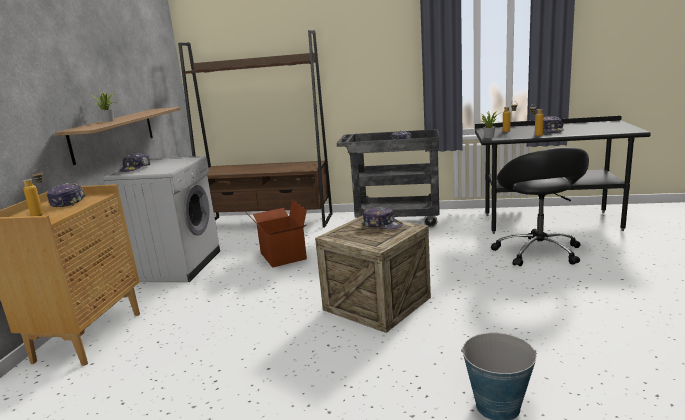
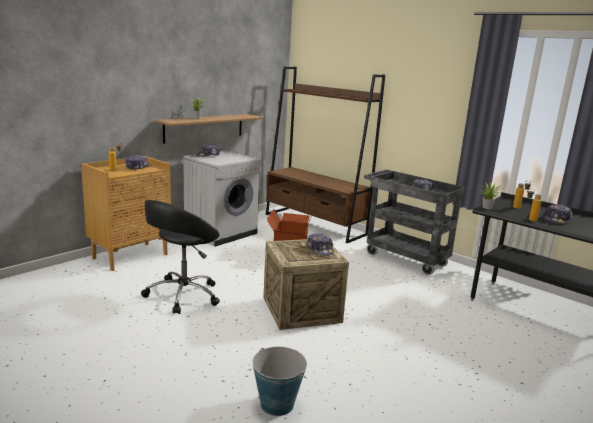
camera: 30 degrees right, 0 degrees up
(539, 253) = (483, 331): black office chair -> black office chair (182, 296)

